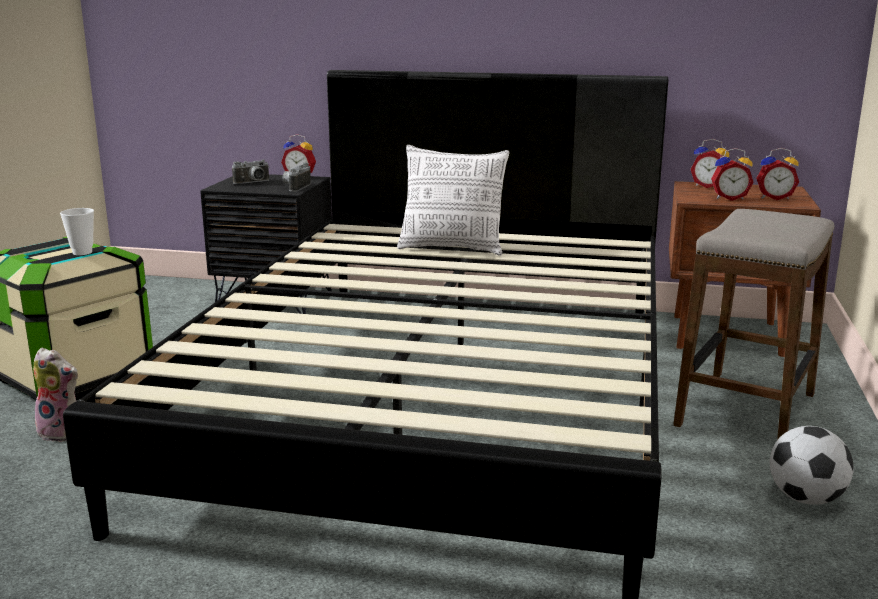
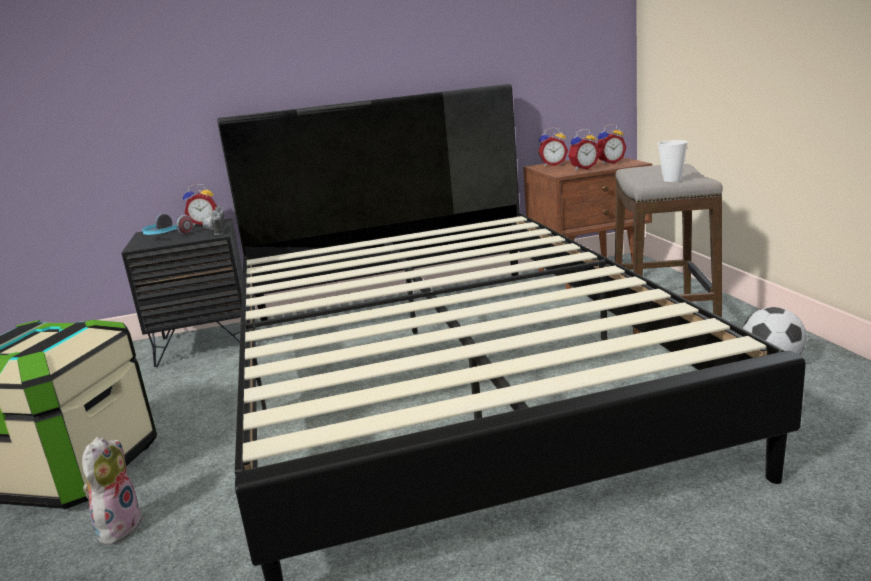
camera: 25 degrees left, 0 degrees up
(63, 432) = (118, 526): plush toy -> plush toy turned 75 degrees counterclockwise
(82, 252) = (65, 333): cup -> cup (672, 180)
(253, 183) = (166, 236): camera -> headphones
(452, 248) = (385, 253): pillow -> none

